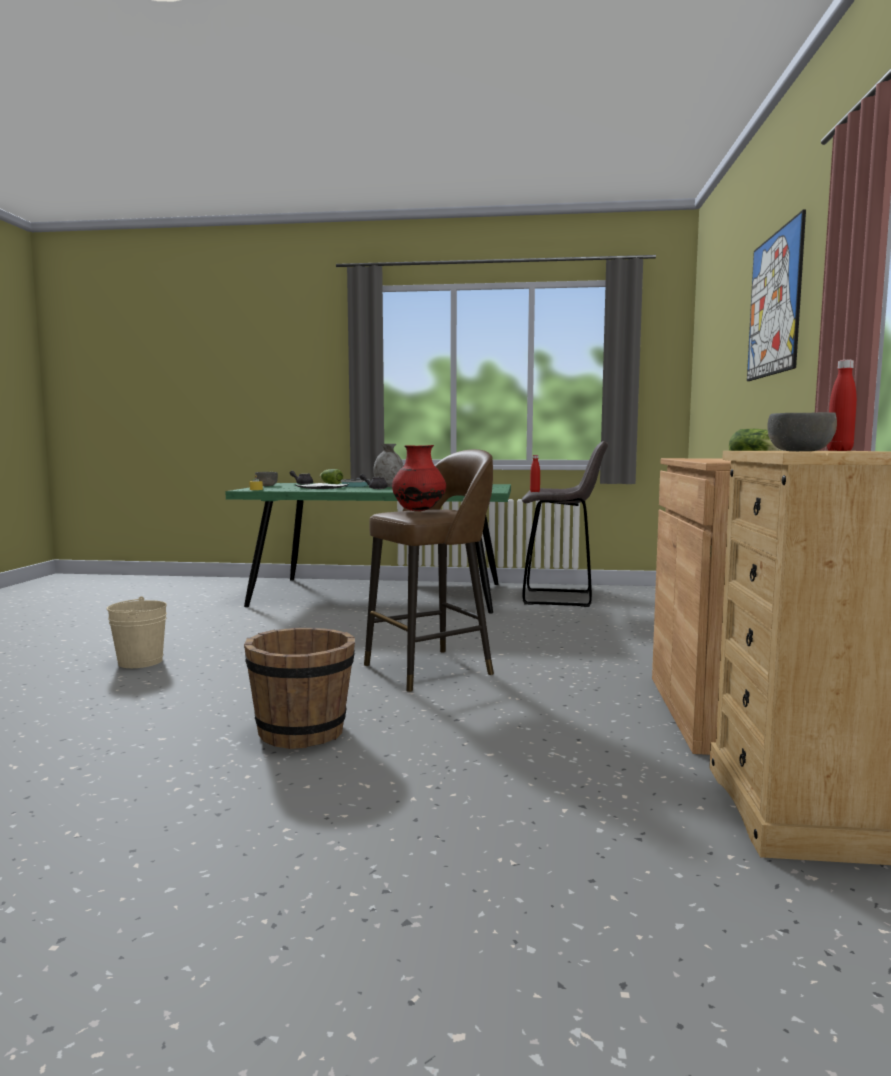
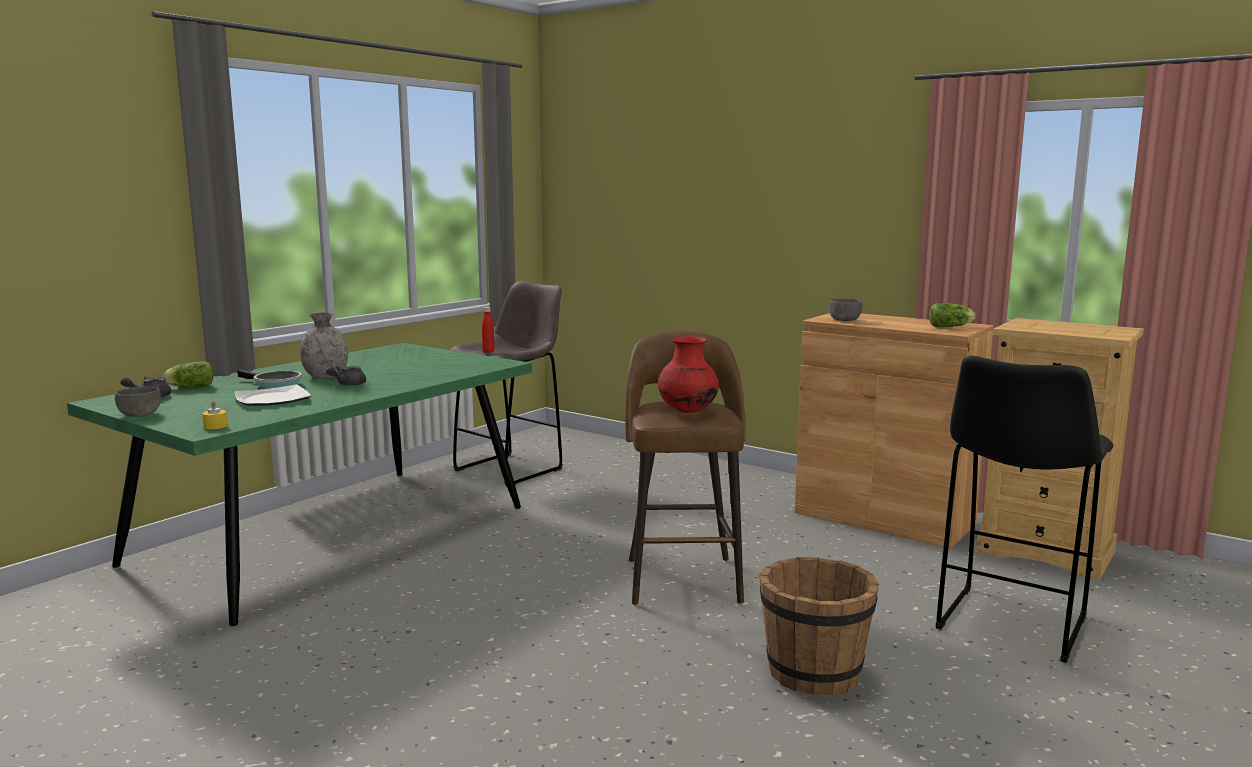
camera: 60 degrees left, 5 degrees up
(140, 661) = (437, 742): beige bucket -> none
(508, 804) = (1009, 625): none -> black stool
(774, 304) = (778, 170): picture -> none
(800, 451) = (1085, 332): grey bowl -> grey bowl (845, 320)
(839, 450) = (1054, 324): red bottle -> none

